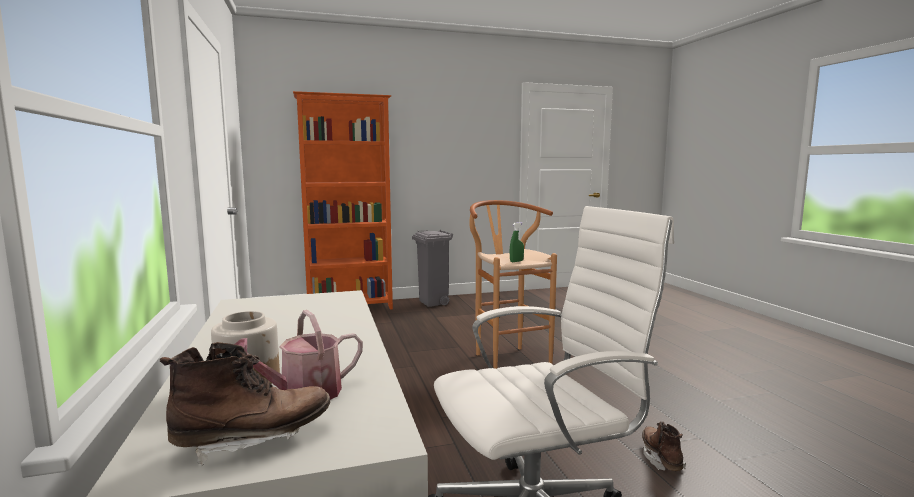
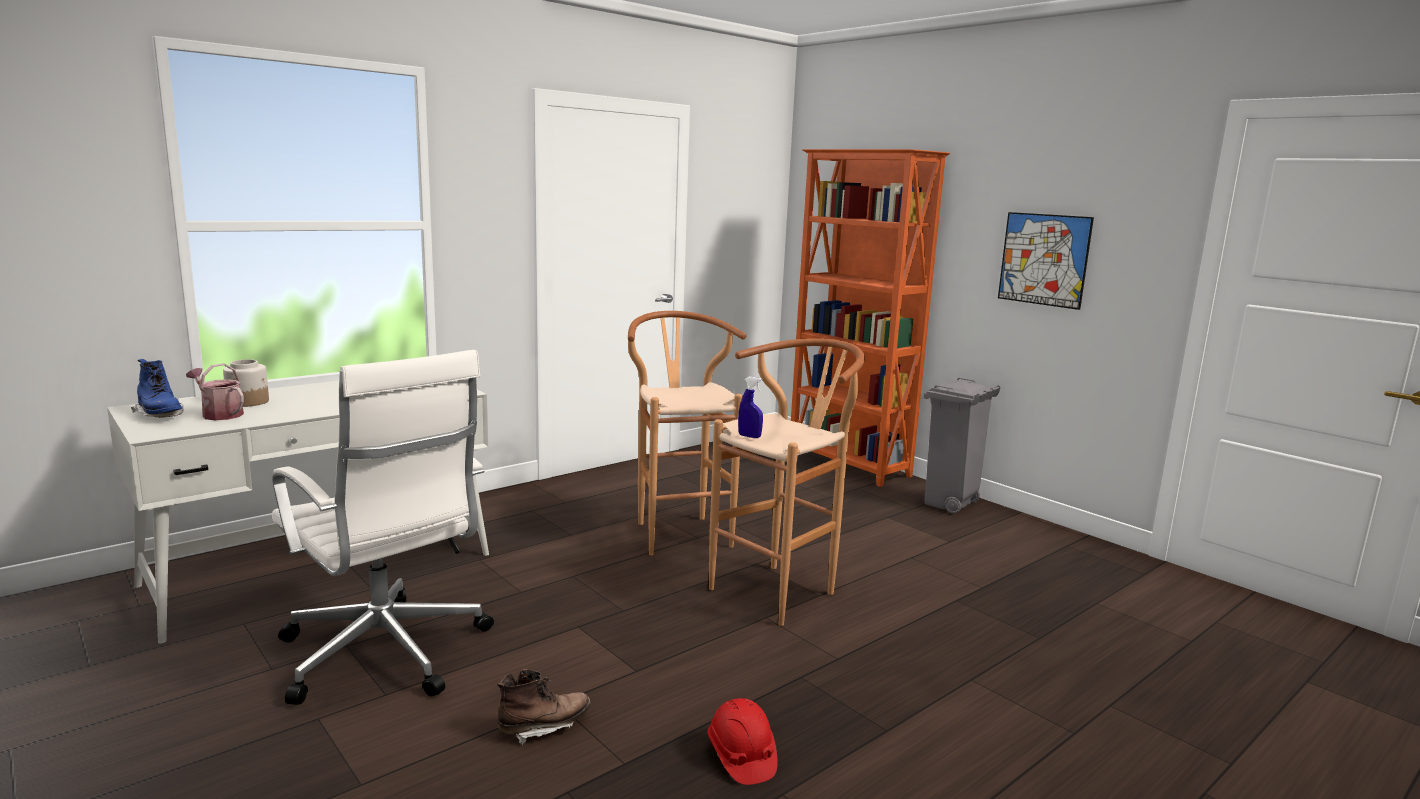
camera: 65 degrees right, 5 degrees up
(253, 440) = (160, 415): brown boot -> blue boot
(398, 369) = (678, 531): none -> brown stool
(449, 158) = (1044, 259): none -> picture
(516, 261) = (749, 436): green spray bottle -> blue spray bottle
(687, 404) = (741, 757): none -> red hard hat

